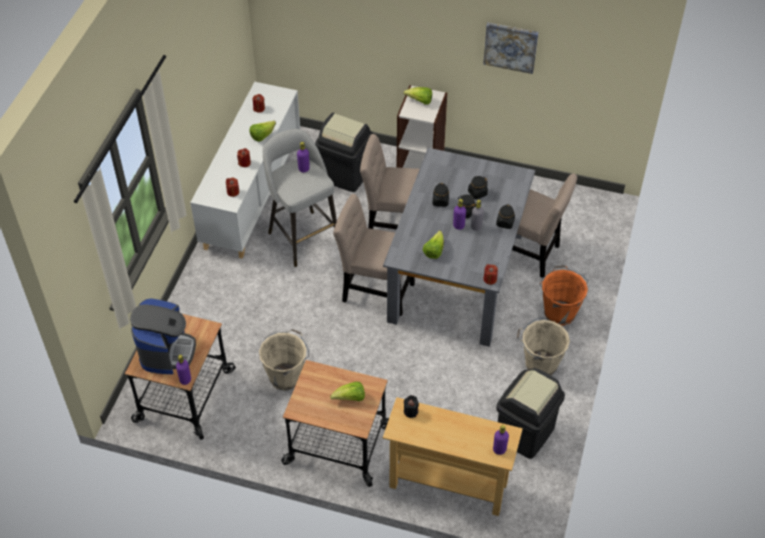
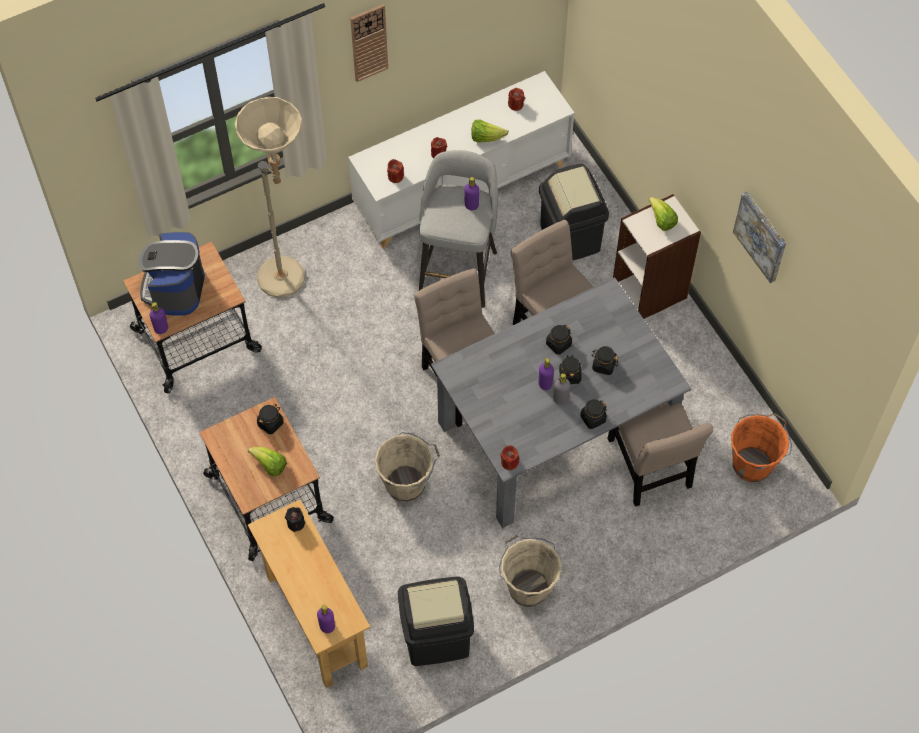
camera: 45 degrees right, 10 degrees up
(166, 351) = (174, 289): coffee machine -> coffee machine turned 135 degrees clockwise
(179, 91) = (369, 42): none -> wall clock
(207, 318) = (289, 282): none -> beige floor lamp
(286, 376) = (296, 396): beige bucket -> beige bucket (407, 483)
(321, 375) = (270, 423): none -> black jar
(434, 251) = (492, 389): lettuce -> none
(559, 312) = (608, 554): orange bucket -> orange bucket (753, 463)

